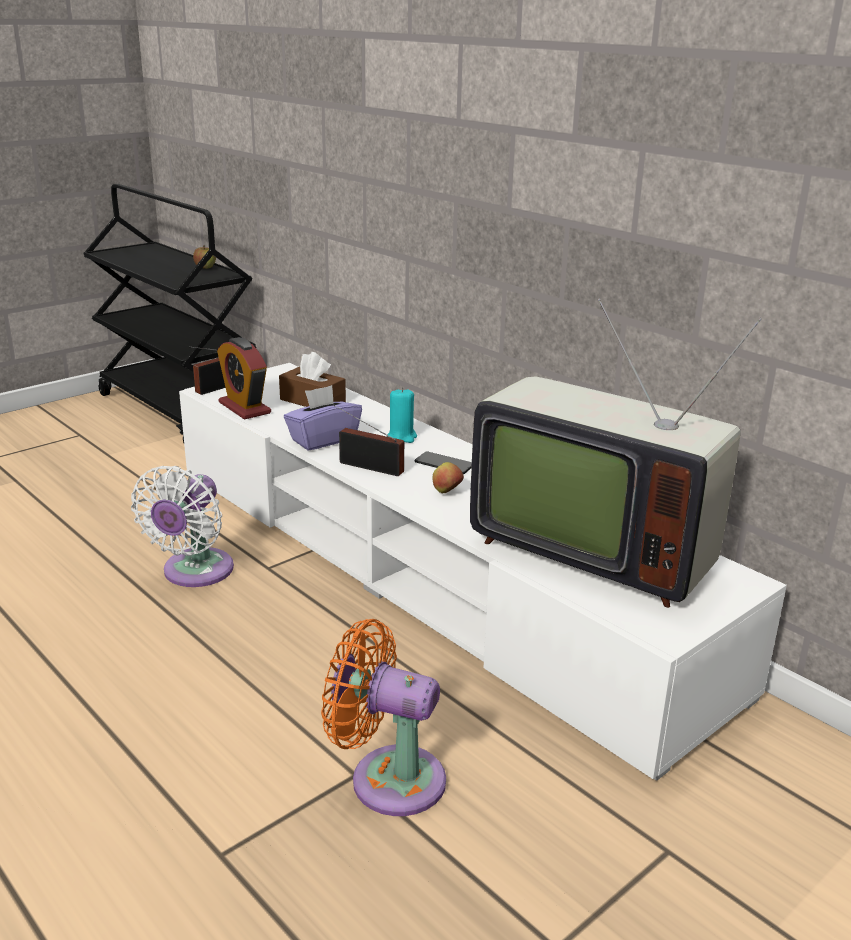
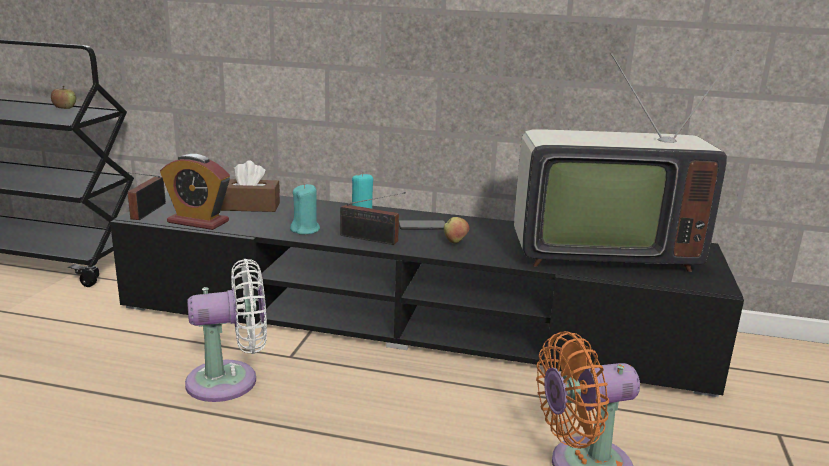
camera: 35 degrees left, 5 degrees down
(194, 573) = (230, 381): white fan -> white fan turned 90 degrees counterclockwise
(323, 440) = (305, 230): purple tissue box -> turquoise candle
(368, 466) = (371, 239): radio -> radio turned 150 degrees counterclockwise
(424, 570) = (412, 321): white tv stand -> black tv stand

